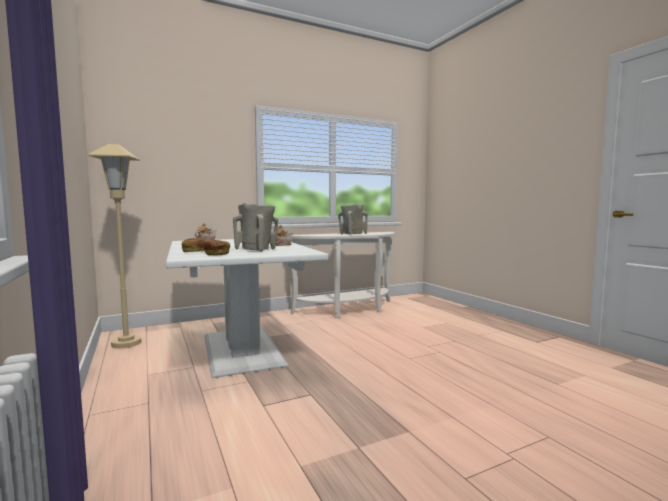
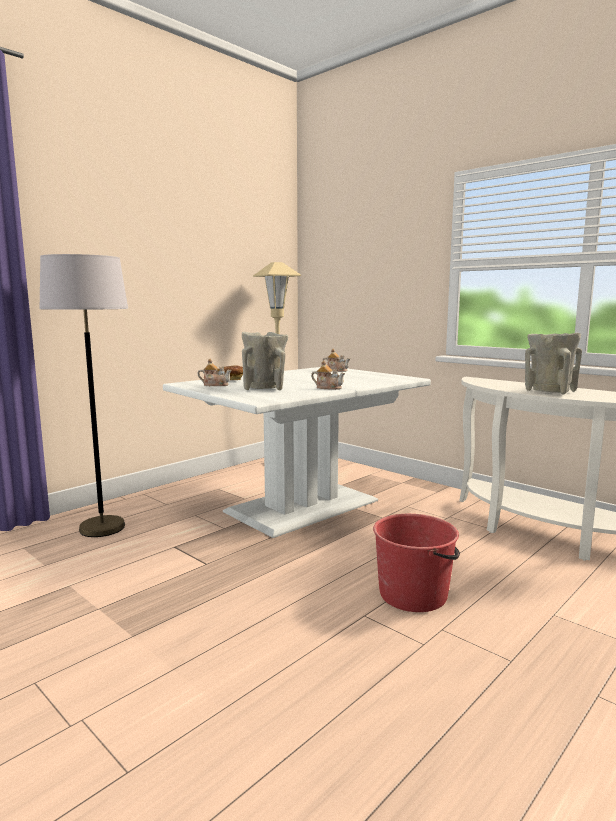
camera: 70 degrees right, 5 degrees up
(164, 445) = (102, 528): none -> grey floor lamp
(215, 254) = (215, 385): bread -> teapot
(393, 344) = (414, 594): none -> red bucket

